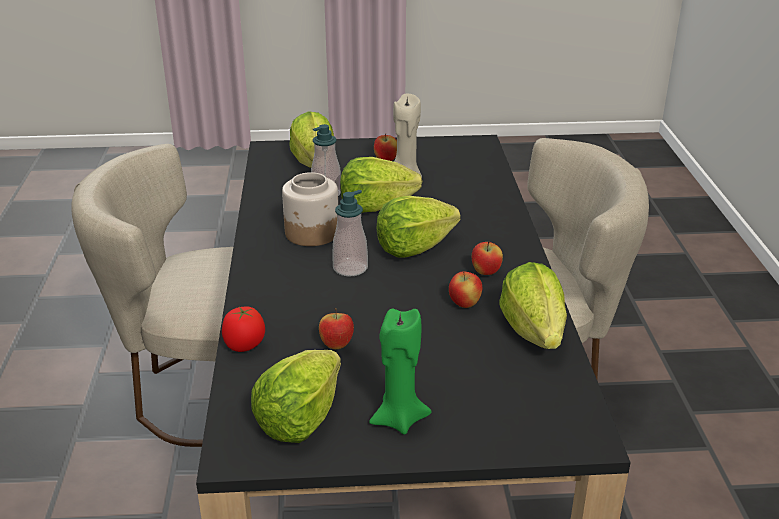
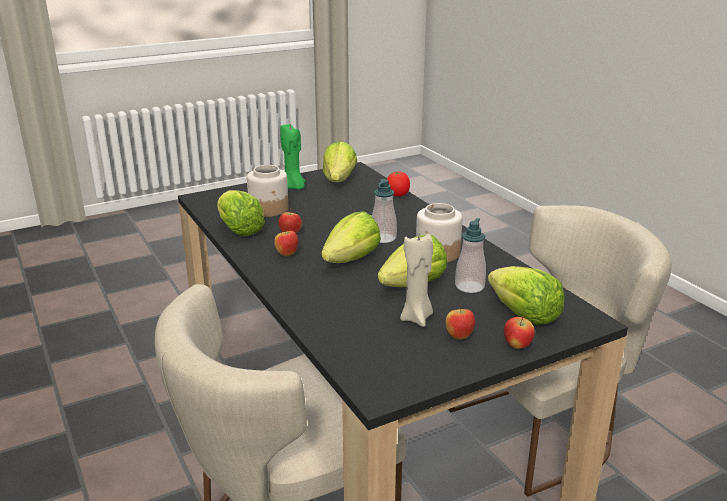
camera: 155 degrees right, 5 degrees down
(336, 345) = (349, 203): apple -> apple (517, 346)
(471, 367) = (269, 209): none -> jar

